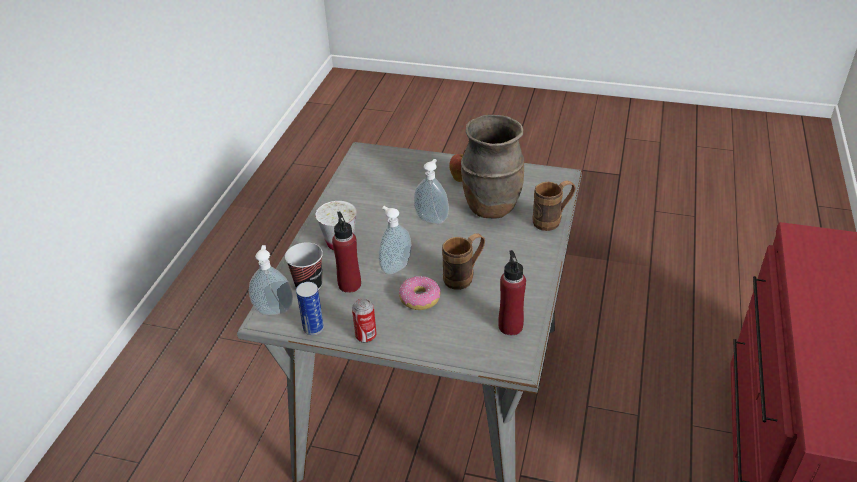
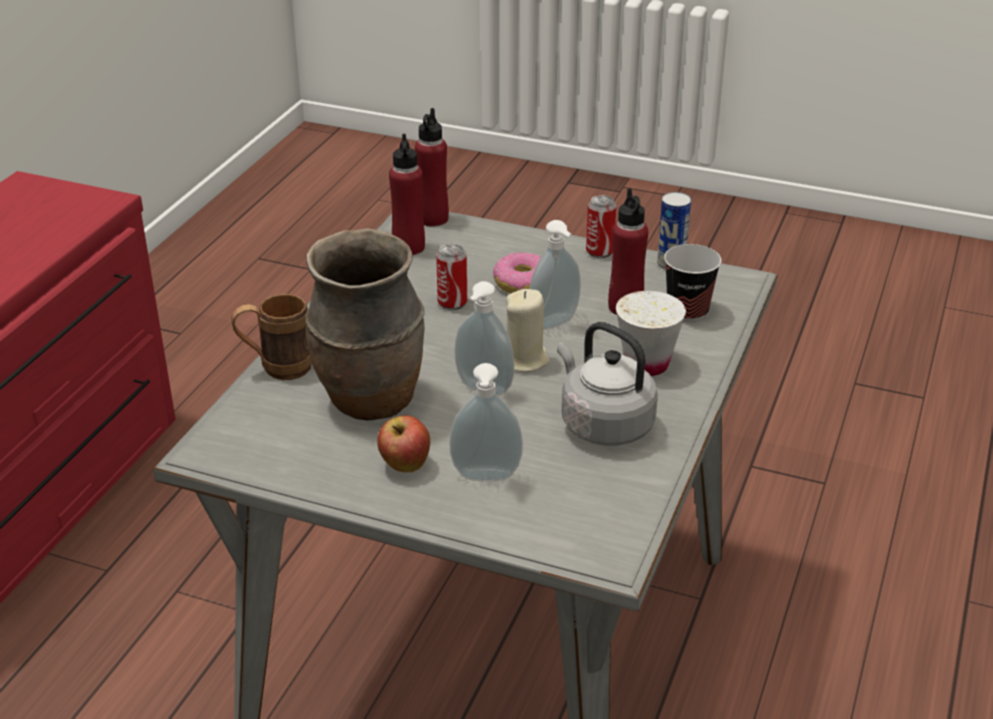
camera: 175 degrees left, 5 degrees down
(274, 309) = (731, 287): soap dispenser -> soap dispenser (486, 478)
(366, 206) = (603, 424): none -> grey kettle
(411, 239) = (525, 360): none -> beige candle
(464, 277) = (452, 303): brown mug -> can
(502, 361) = (432, 219): none -> red bottle

